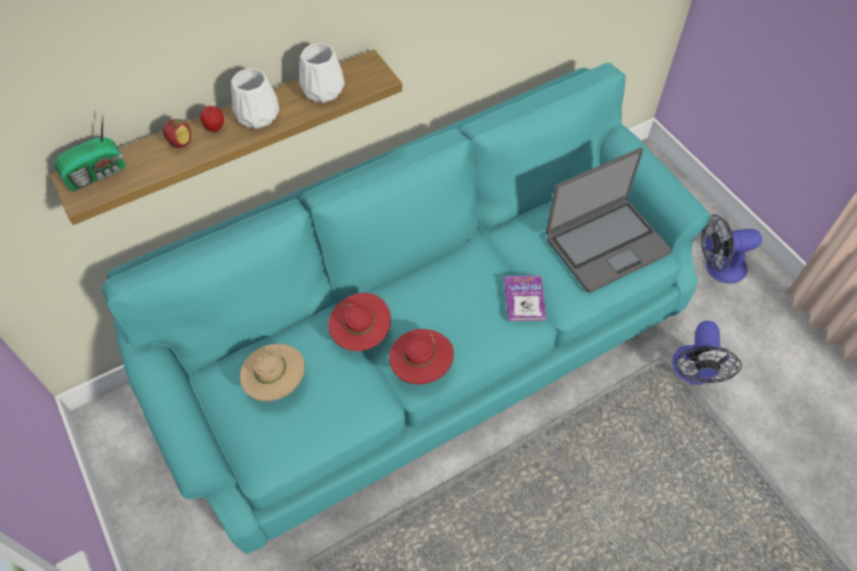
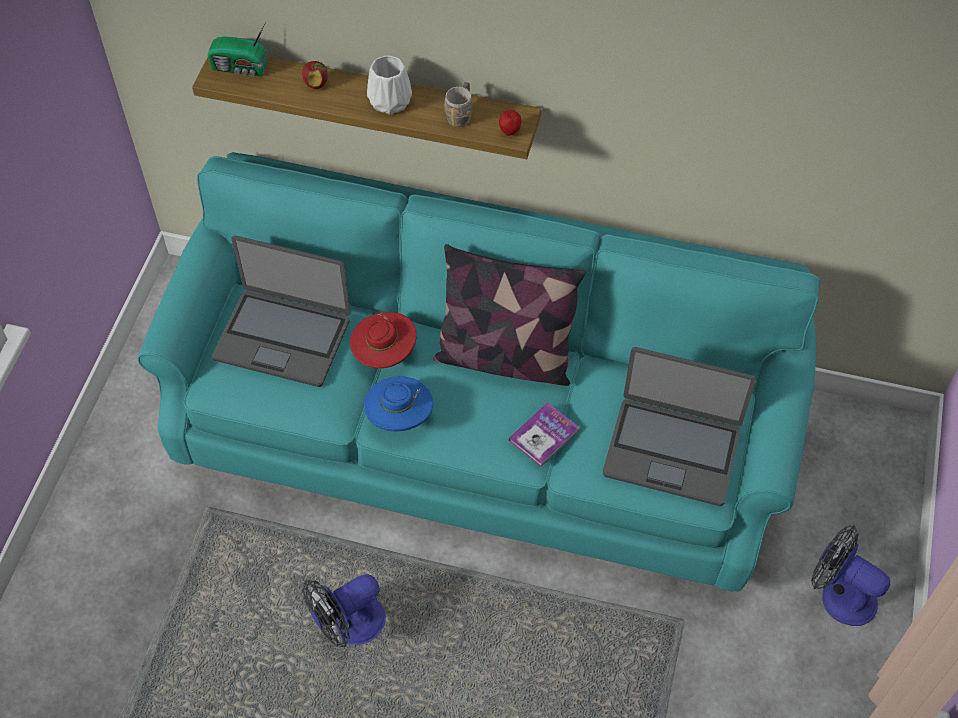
camera: 45 degrees right, 0 degrees up
(215, 129) = (350, 90): apple -> apple (509, 132)
(276, 382) = (283, 337): beige hat -> laptop
(323, 90) = (460, 115): white vase -> grey mug
(421, 367) = (399, 417): red hat -> blue hat
(442, 272) = (504, 358): none -> pillow
(693, 372) = (690, 658): fan -> fan (349, 626)

